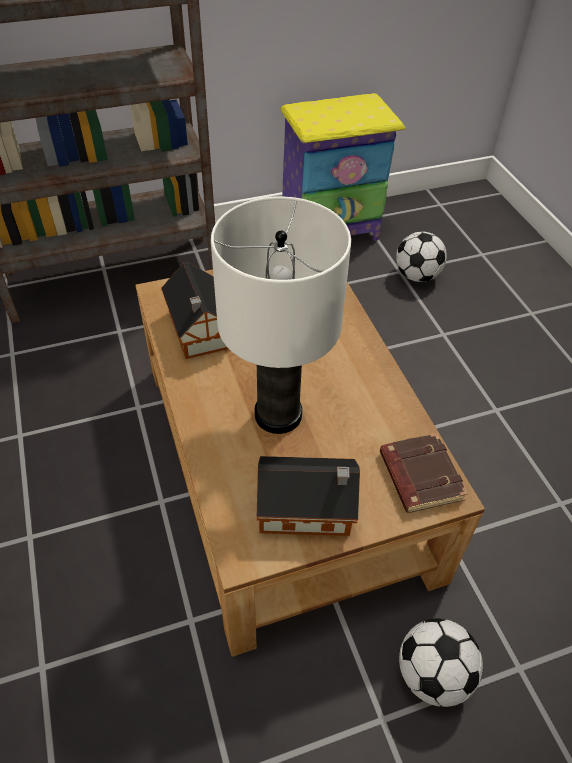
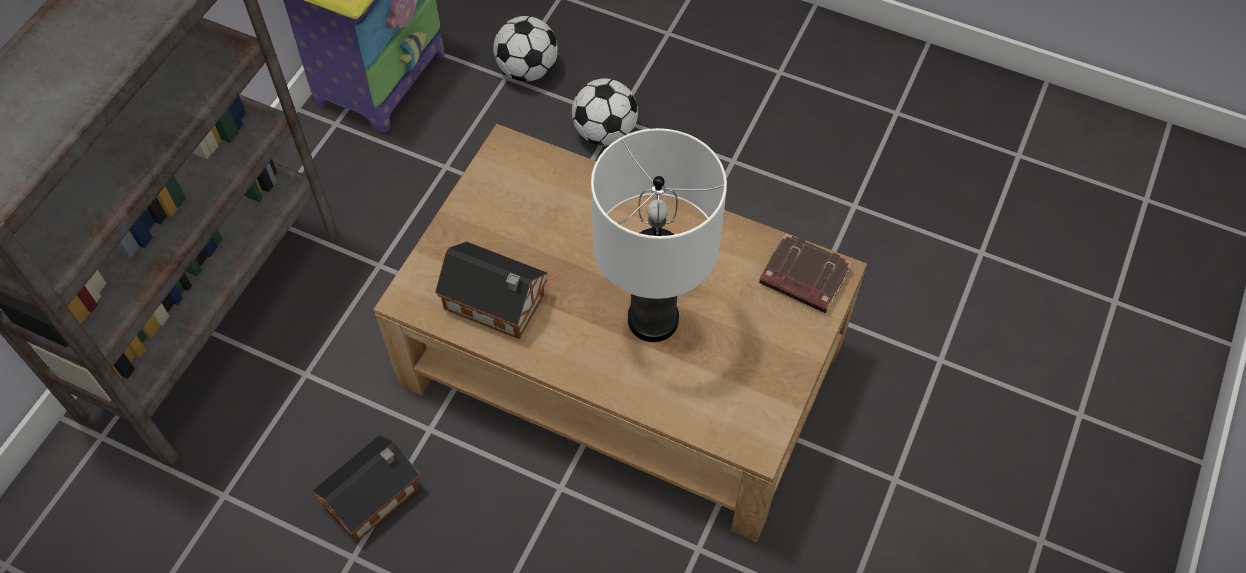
camera: 45 degrees left, 10 degrees up
(309, 509) = (761, 371): toy house -> toy house (375, 495)
(432, 675) = (895, 418): football -> football (605, 132)

